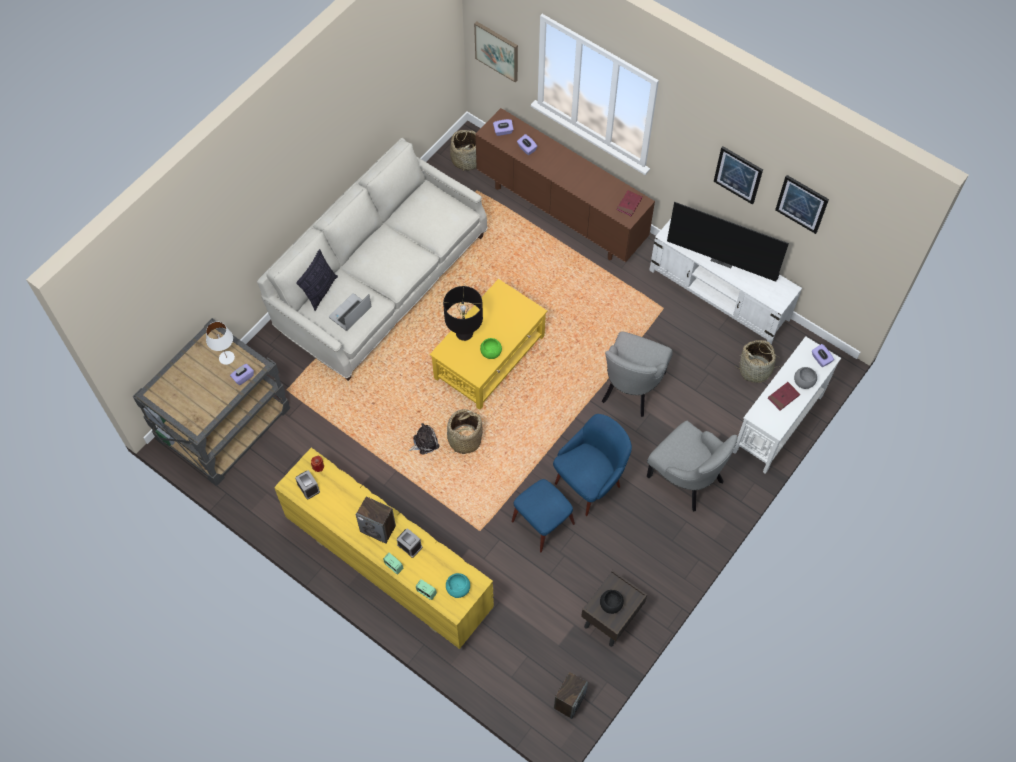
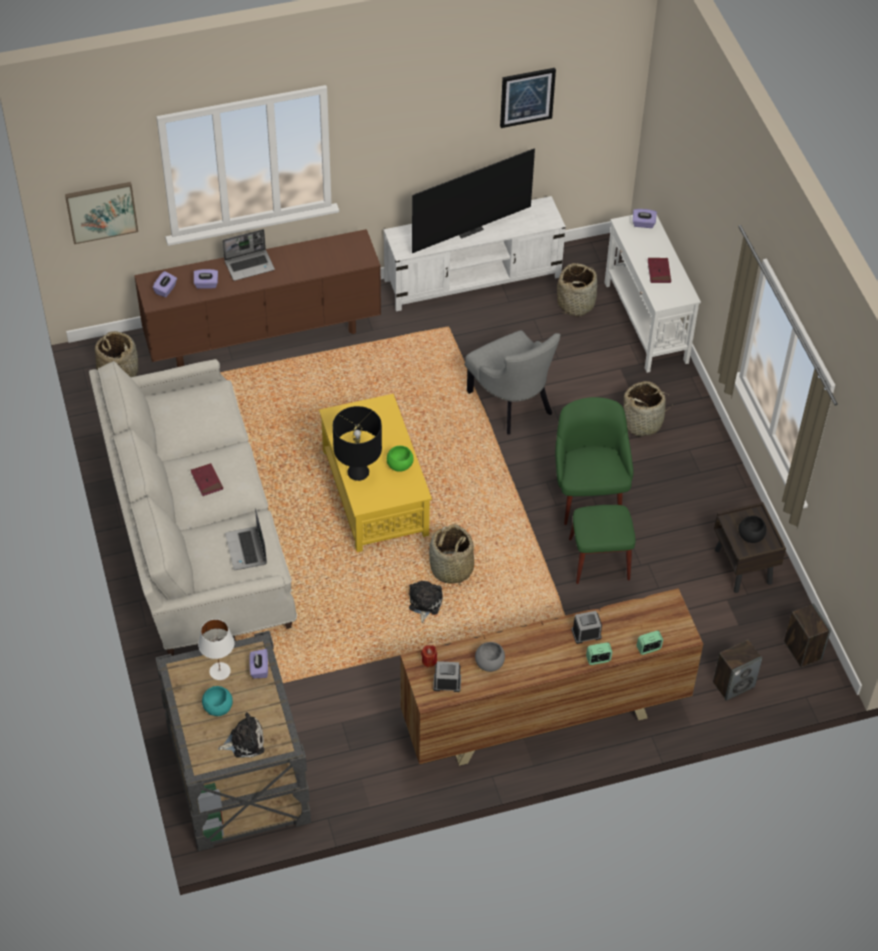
camera: 55 degrees left, 10 degrees down
(185, 405) = (244, 741): none -> plush toy
(320, 291) = (192, 561): pillow -> none
(378, 528) = (545, 649): speaker -> speaker (733, 684)
(388, 569) = (544, 719): yellow cabinet -> brown cabinet
(457, 588) = (664, 620): turquoise bowl -> turquoise bowl (217, 707)
(563, 160) = (250, 265): none -> laptop
(572, 498) = (592, 520): blue armchair -> green armchair
(629, 204) = (351, 248): red book -> red book (207, 481)
(685, 477) = (643, 422): grey armchair -> basket
(738, 174) = (447, 122): picture -> none
(804, 382) = (656, 249): grey bowl -> grey bowl (490, 663)

